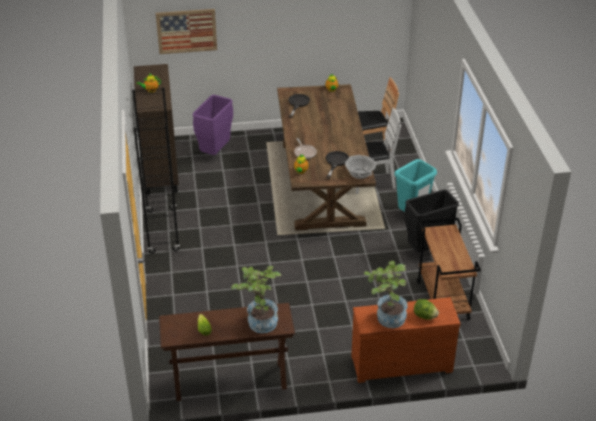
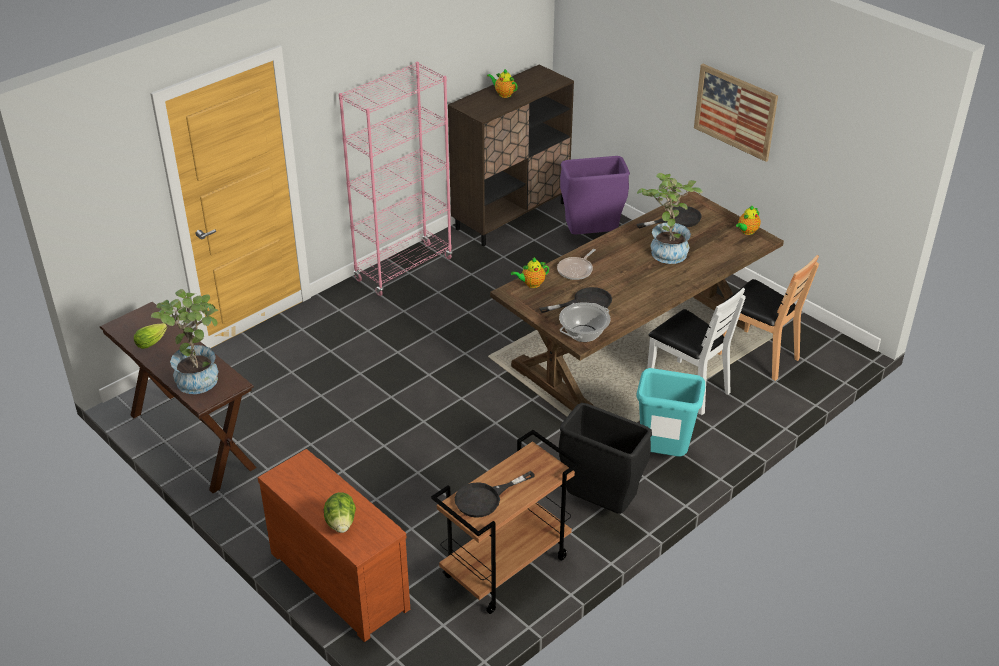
camera: 55 degrees right, 0 degrees up
(162, 231) = (404, 269): black bookcase -> pink bookcase
(186, 31) = (616, 48): picture -> picture (735, 111)
(386, 317) = (309, 487): potted plant -> potted plant (665, 250)
(451, 259) = (485, 498): none -> black frying pan

